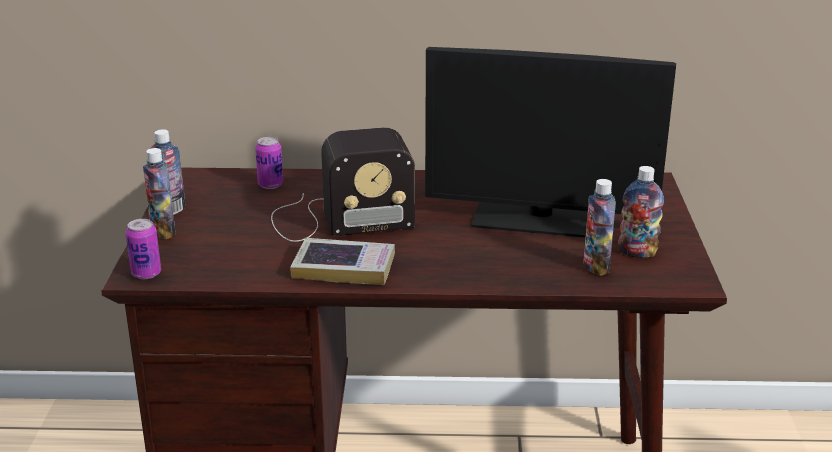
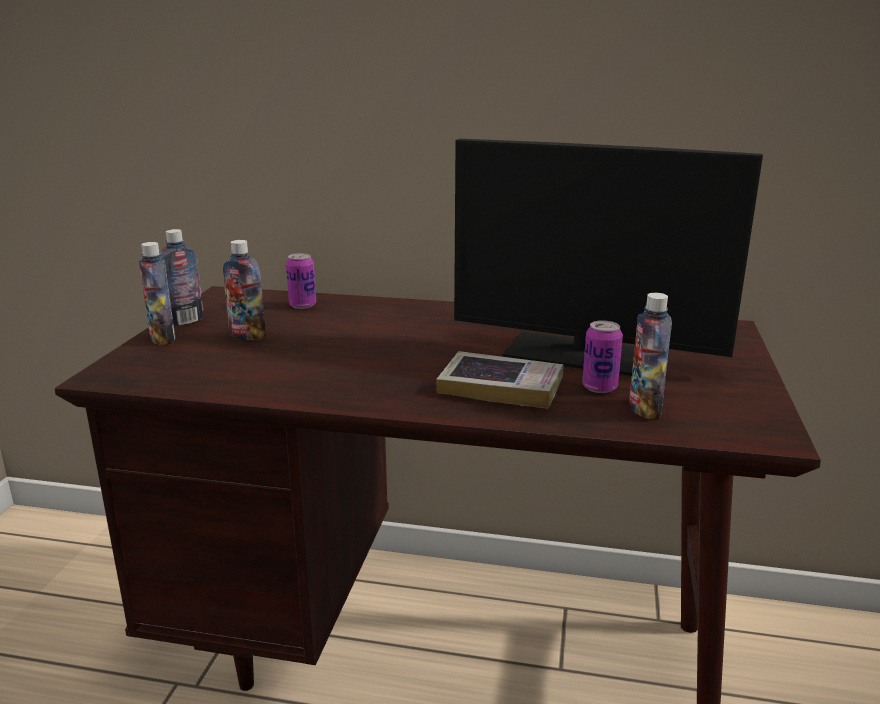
camera: 10 degrees right, 5 degrees down
(146, 274) = (114, 376): can -> can (599, 387)
(336, 219) = (354, 339): radio -> none
(344, 268) = (335, 387): book -> book (501, 387)
(637, 252) = (701, 397): bottle -> bottle (247, 336)

